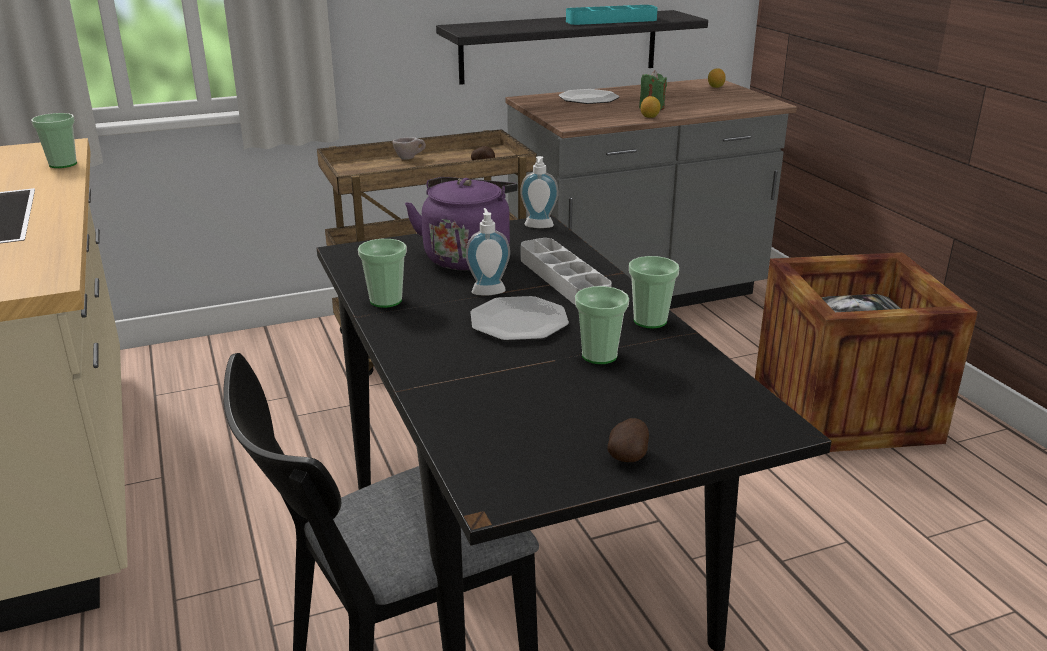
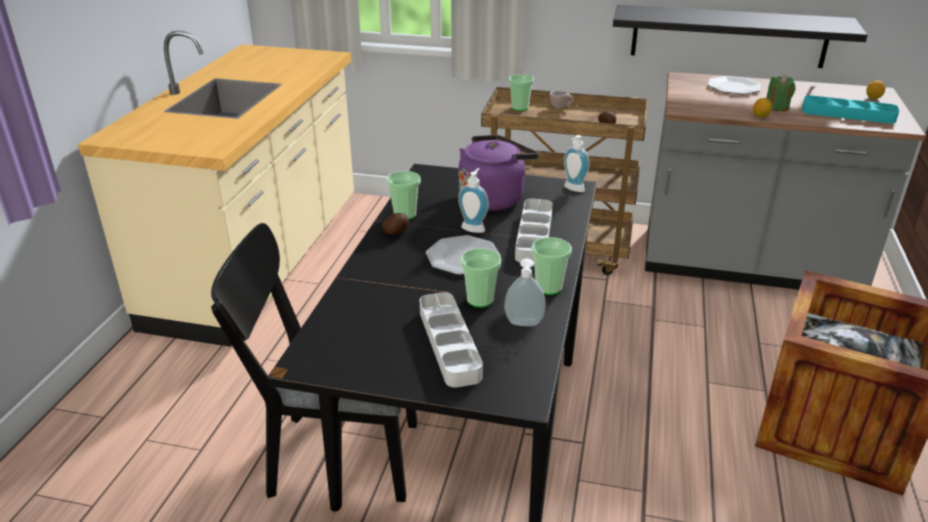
camera: 35 degrees right, 5 degrees up
(63, 164) = (314, 69): cup -> cup (520, 108)
(611, 20) = (769, 22): turquoise tray -> turquoise tray (848, 114)
(628, 455) = (405, 373): potato -> potato (396, 232)
(631, 408) = (449, 343): none -> grey tray
(677, 362) = (524, 324): none -> soap dispenser

